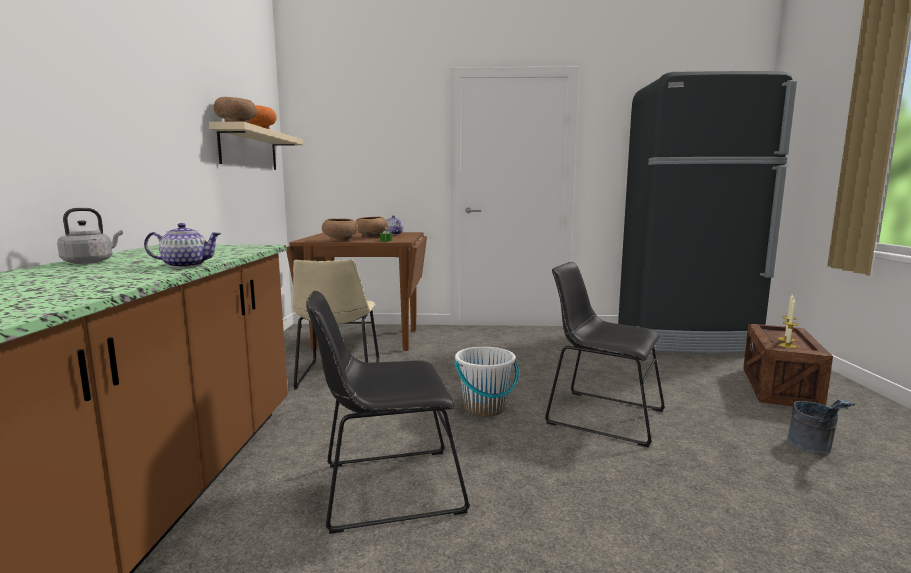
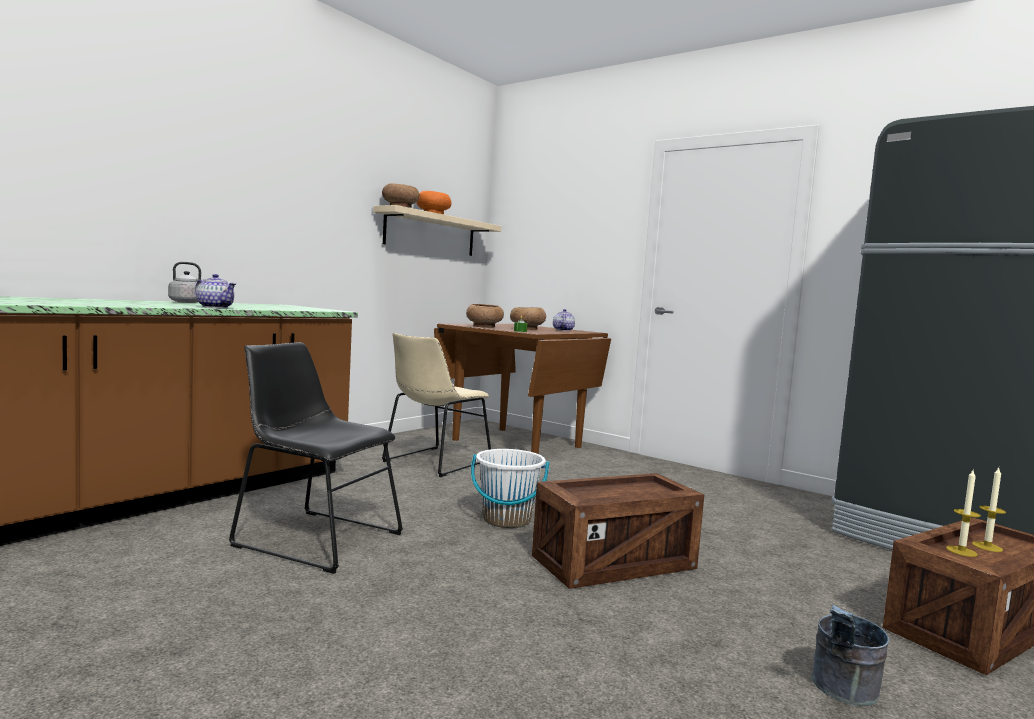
camera: 35 degrees right, 5 degrees down
(600, 415) = (614, 563): black chair -> crate

